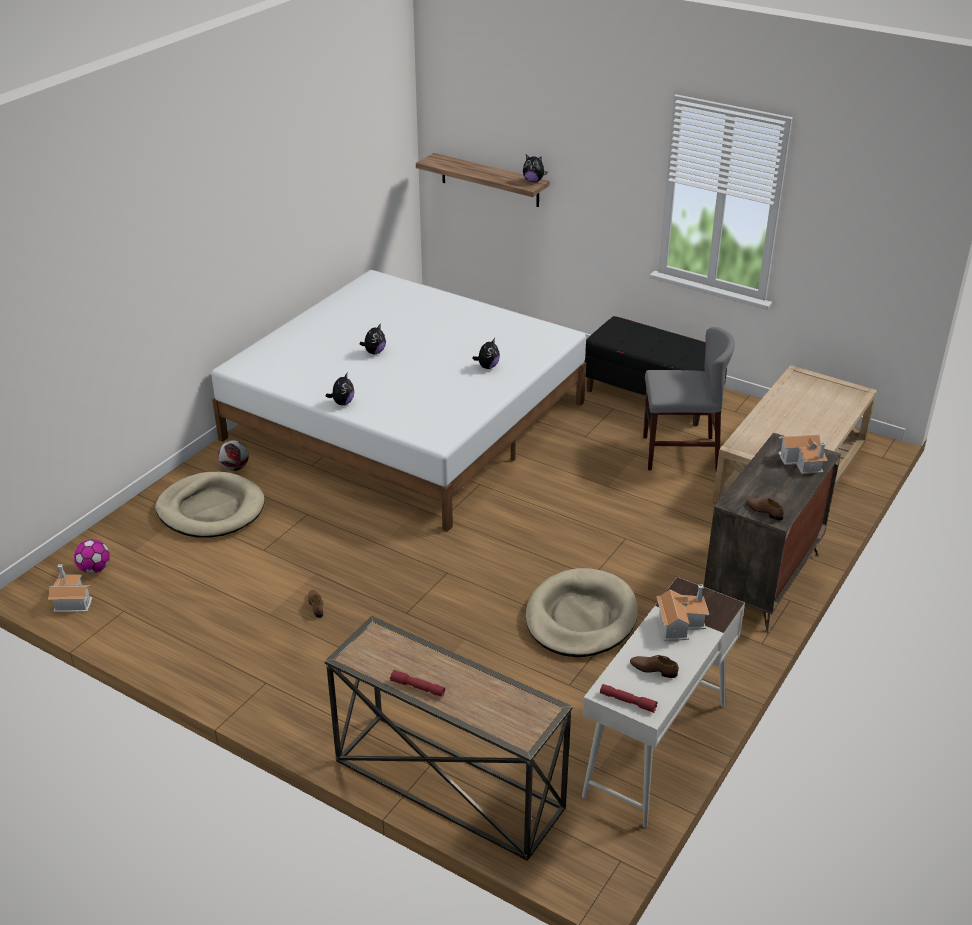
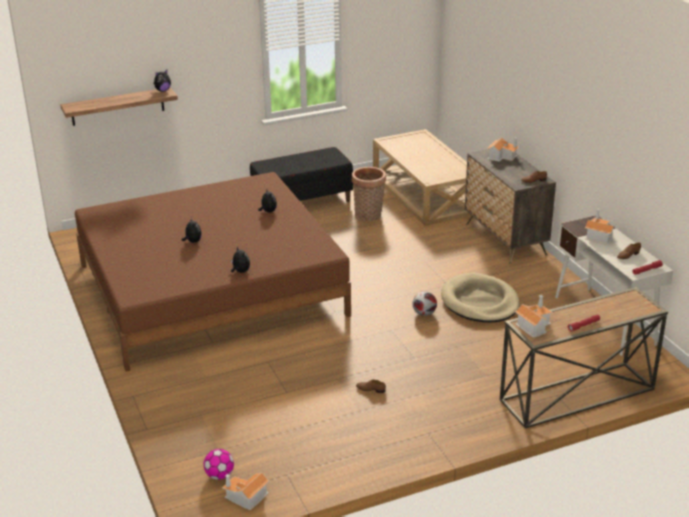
camera: 55 degrees left, 5 degrees down
(211, 509) = (210, 400): beige dog bed -> none
(234, 468) = (172, 375): football -> football (424, 314)
(381, 643) = (533, 325): none -> toy house
(406, 420) = (210, 289): white bed -> brown bed
(680, 453) = (368, 216): grey chair -> basket

